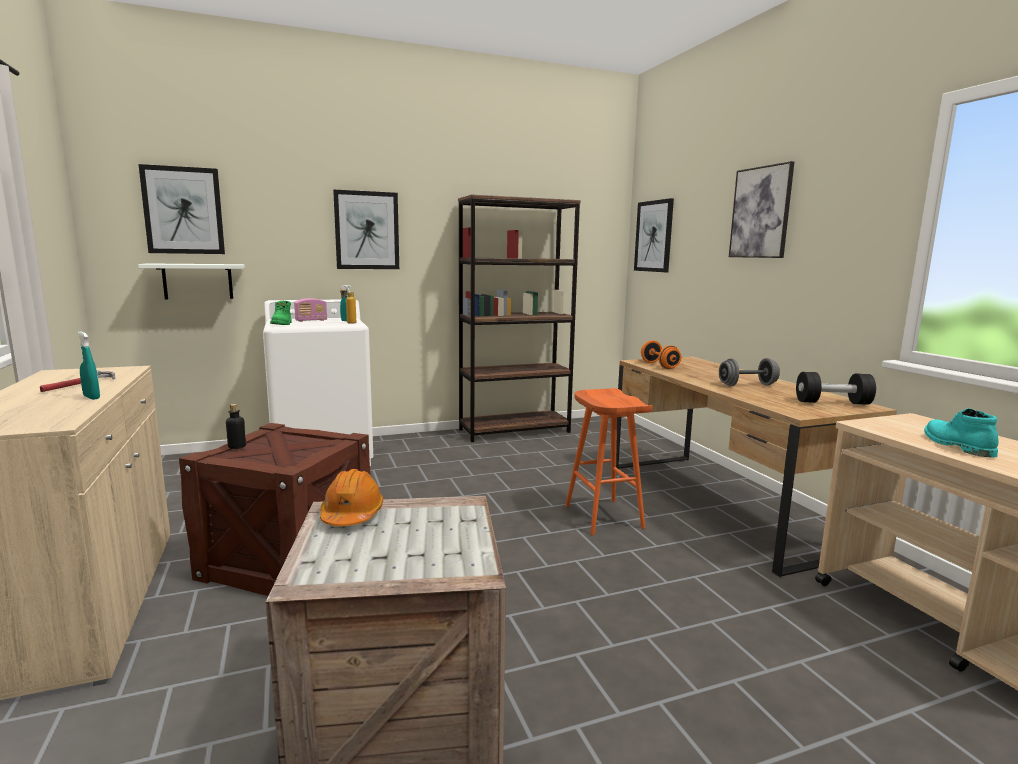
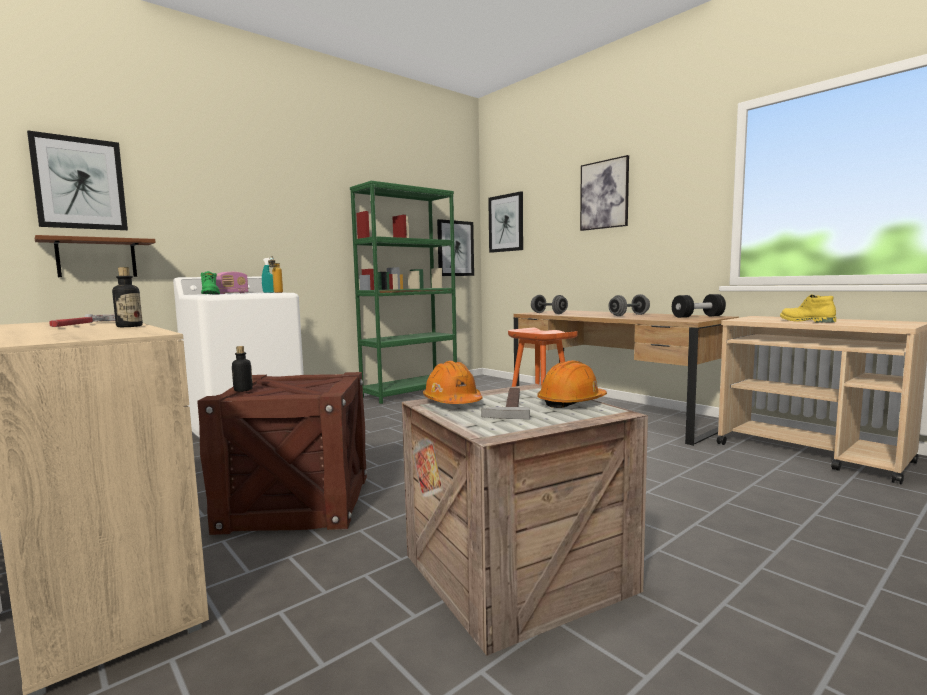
camera: 20 degrees left, 5 degrees down
(91, 397) = (129, 326): turquoise spray bottle -> bottle
(198, 281) = (97, 258): white shelf -> brown shelf
(367, 230) = (270, 212): picture -> picture (455, 248)
(394, 531) = (507, 405): none -> hammer
(463, 542) = (571, 402): none -> orange hard hat
(515, 431) = (410, 392): brown bookcase -> green bookcase
(659, 365) = (548, 313): orange dumbbell -> grey dumbbell
(956, 445) = (805, 321): turquoise boot -> yellow boot

